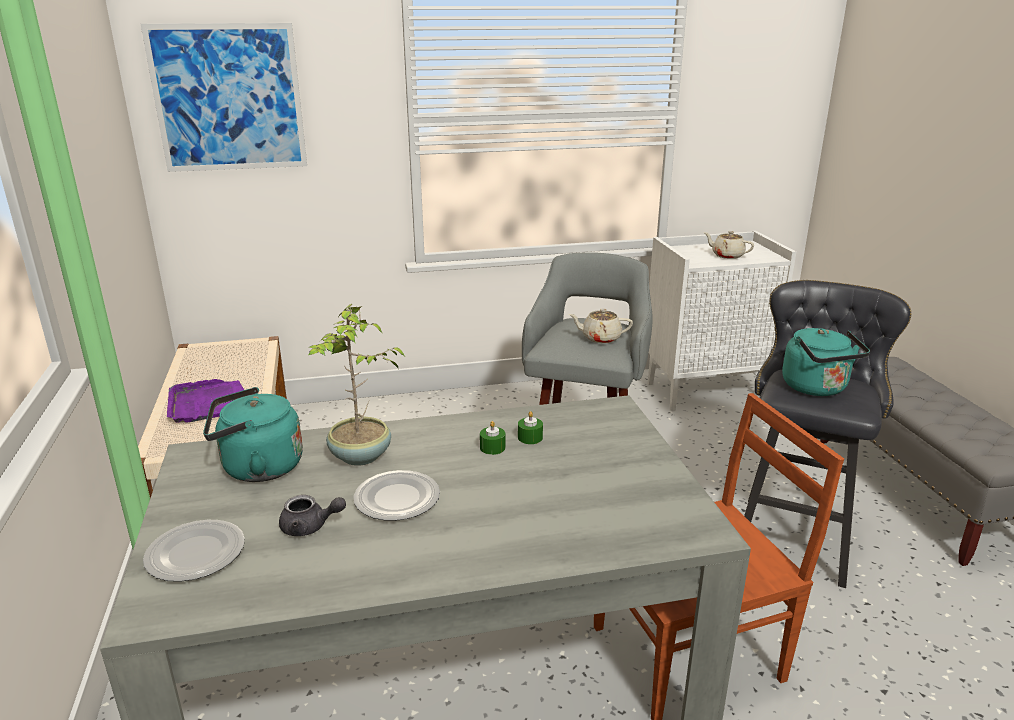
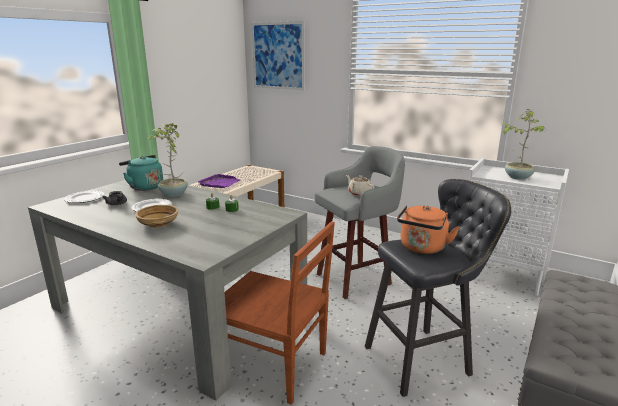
camera: 45 degrees right, 5 degrees down
(496, 520) = (158, 224): none -> beige bowl
(727, 255) = (517, 177): beige teapot -> potted plant
(817, 388) = (422, 248): turquoise kettle -> orange kettle

